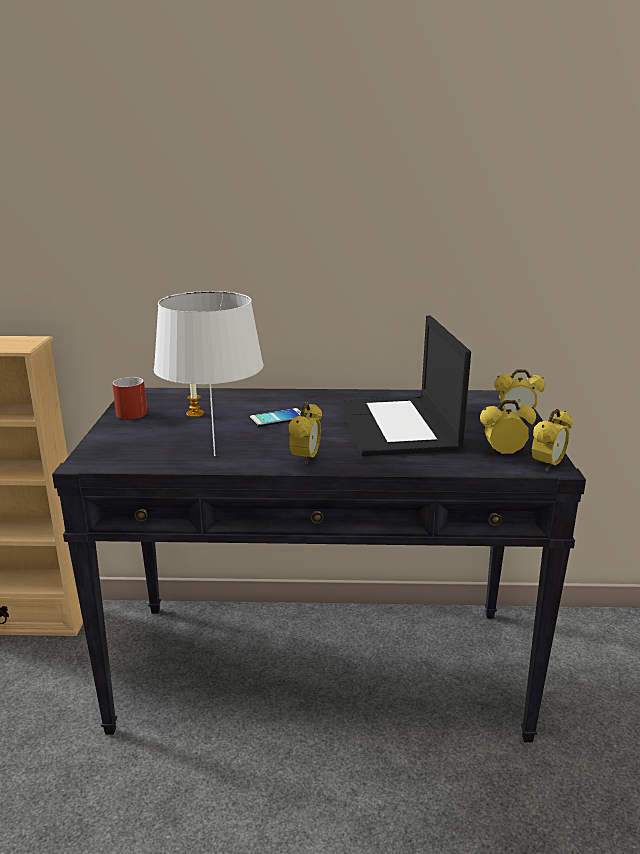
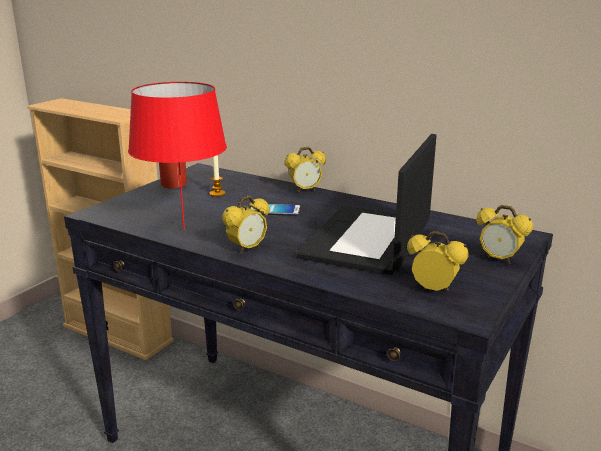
camera: 30 degrees right, 0 degrees up
(214, 455) = (184, 228): white table lamp -> red table lamp
(547, 466) = (463, 313): alarm clock -> alarm clock (305, 190)

